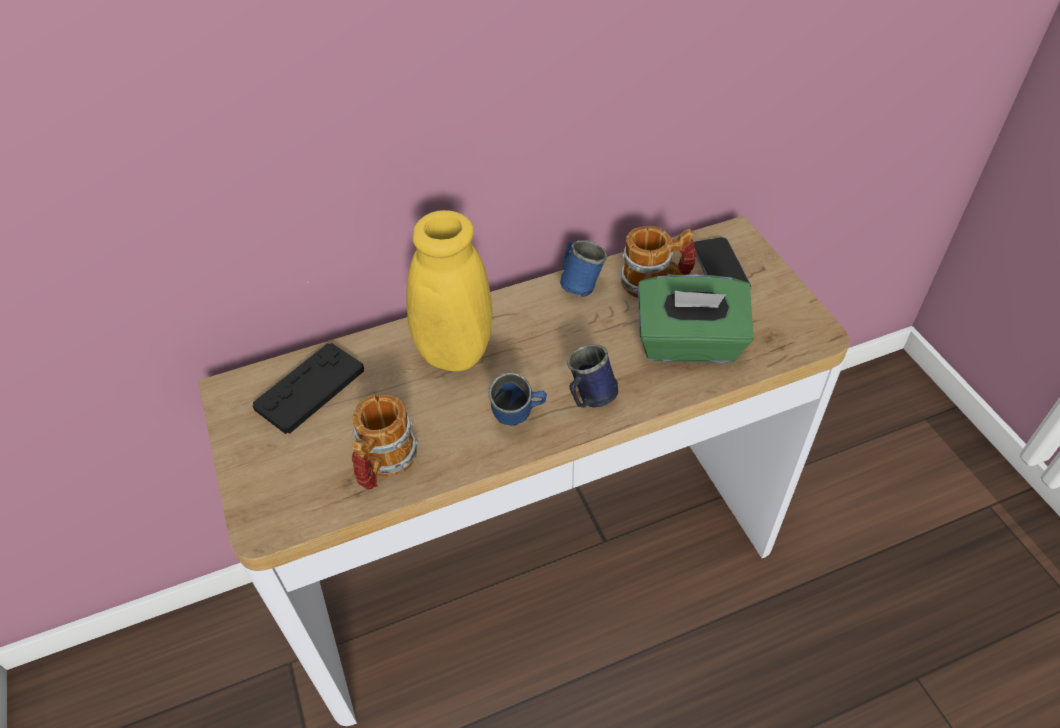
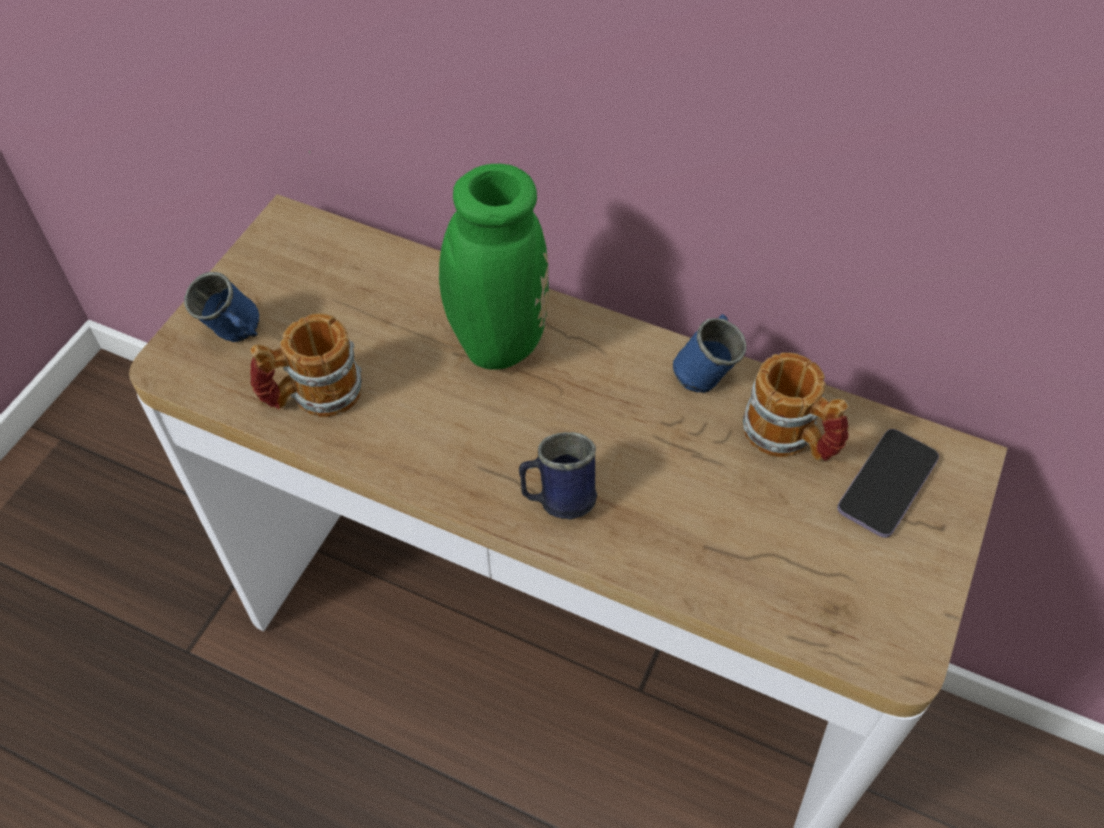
camera: 45 degrees right, 5 degrees up
(310, 389) = (343, 274): black game controller -> none
(449, 355) = (490, 341): yellow vase -> green vase
(519, 418) = (472, 457): blue mug -> blue mug (236, 336)
(689, 344) = (734, 535): green tissue box -> none

